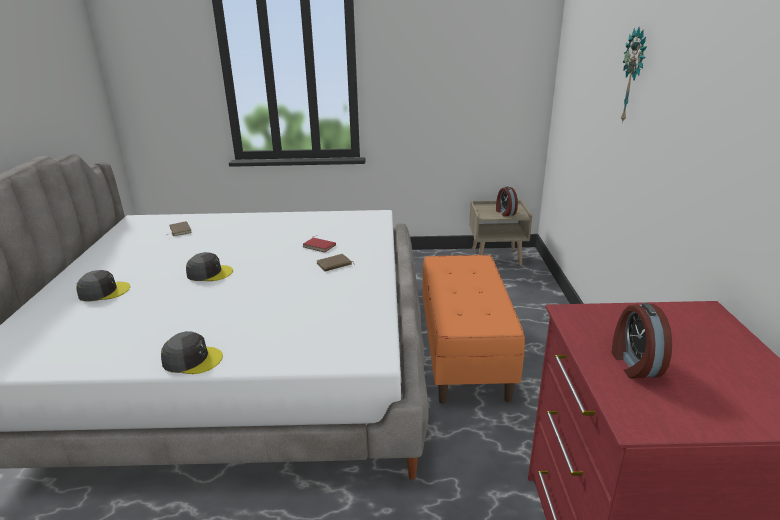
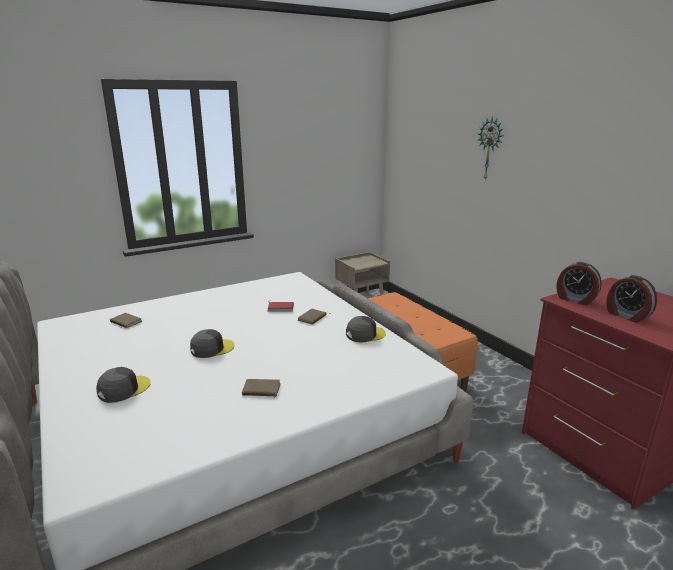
camera: 30 degrees left, 5 degrees down
(192, 359) = (297, 413): grey cap -> grey cap (365, 334)
(194, 326) = (261, 390): none -> brown book
(505, 212) = (367, 262): alarm clock -> alarm clock (575, 299)

